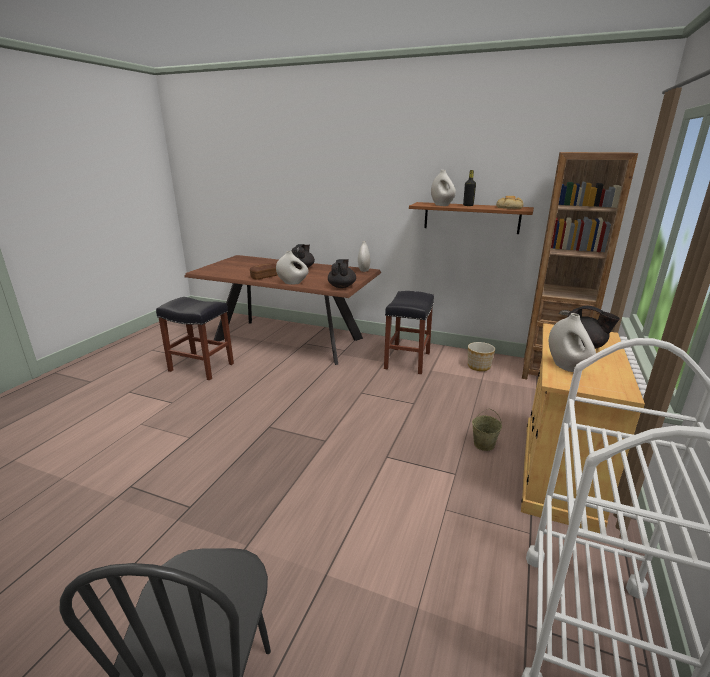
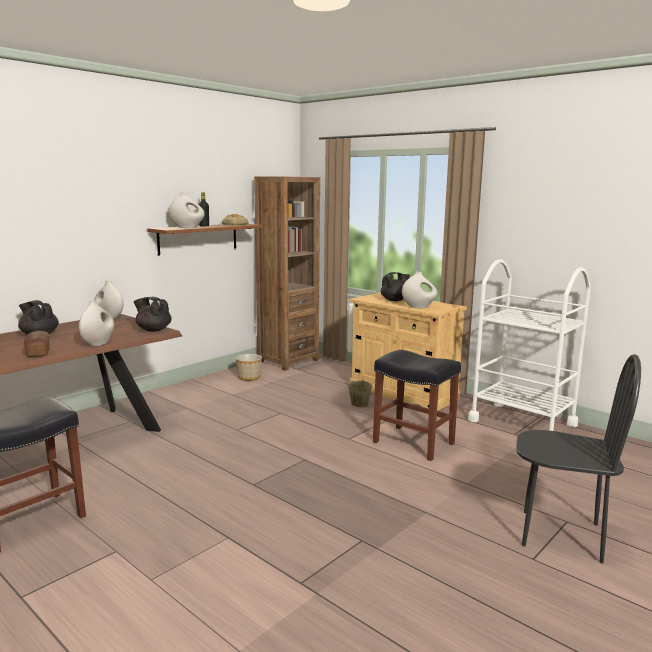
camera: 70 degrees left, 10 degrees down
(407, 361) = (201, 399): black stool -> black stool (414, 443)

